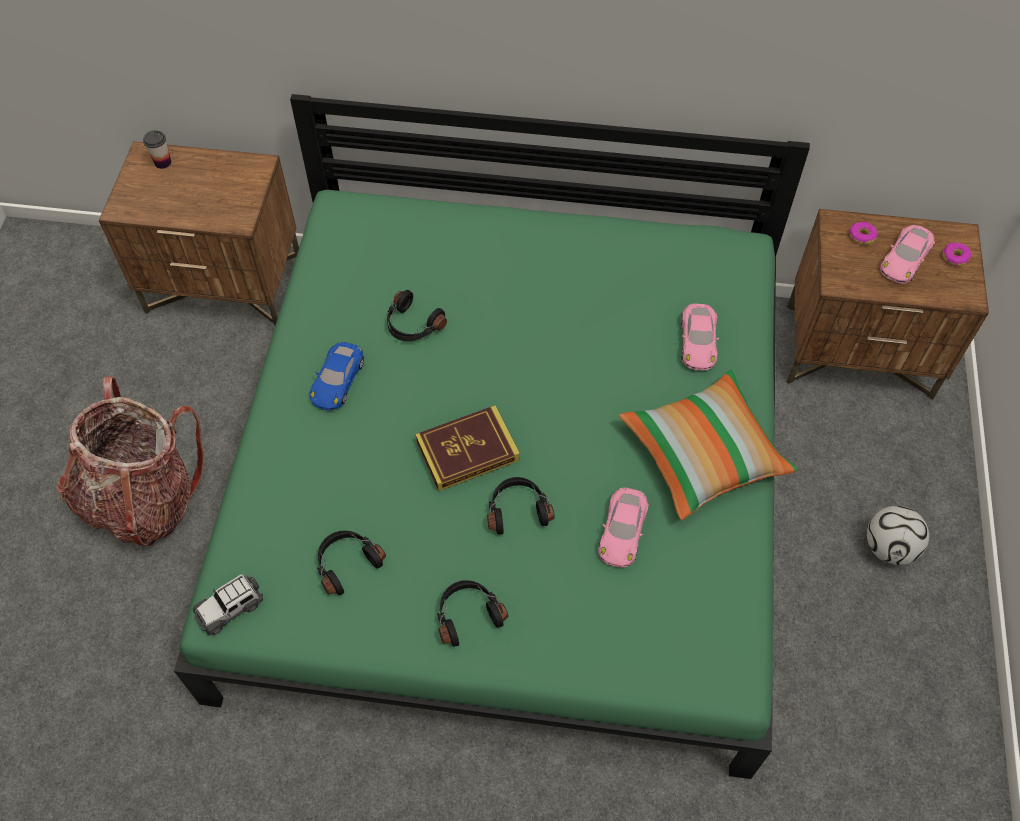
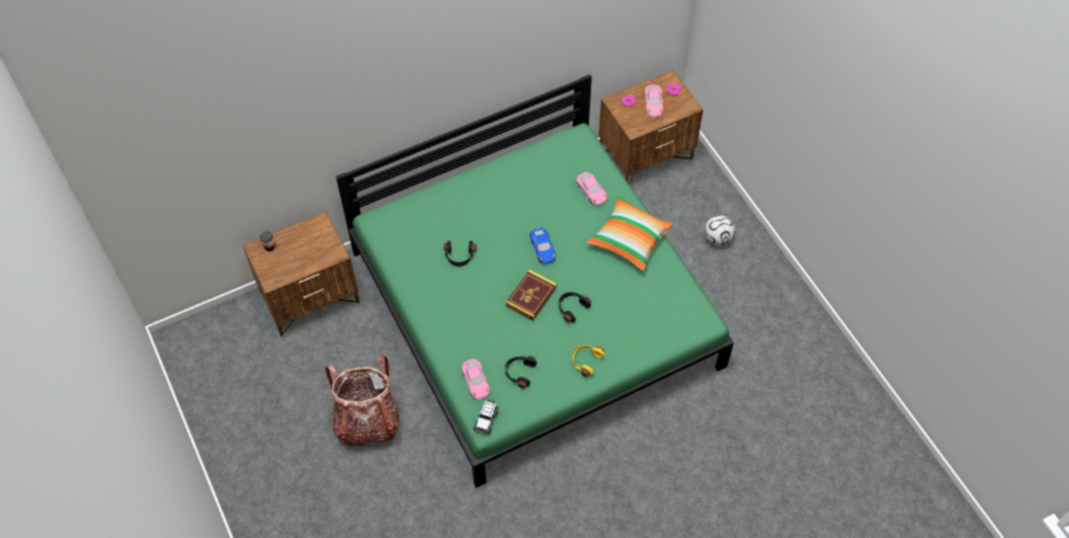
camera: 35 degrees left, 0 degrees up
(337, 380) = (447, 300): blue toy car -> blue toy car (542, 247)
(467, 614) = (585, 361): black headphones -> yellow headphones
(622, 530) = (621, 290): pink toy car -> pink toy car (475, 381)

